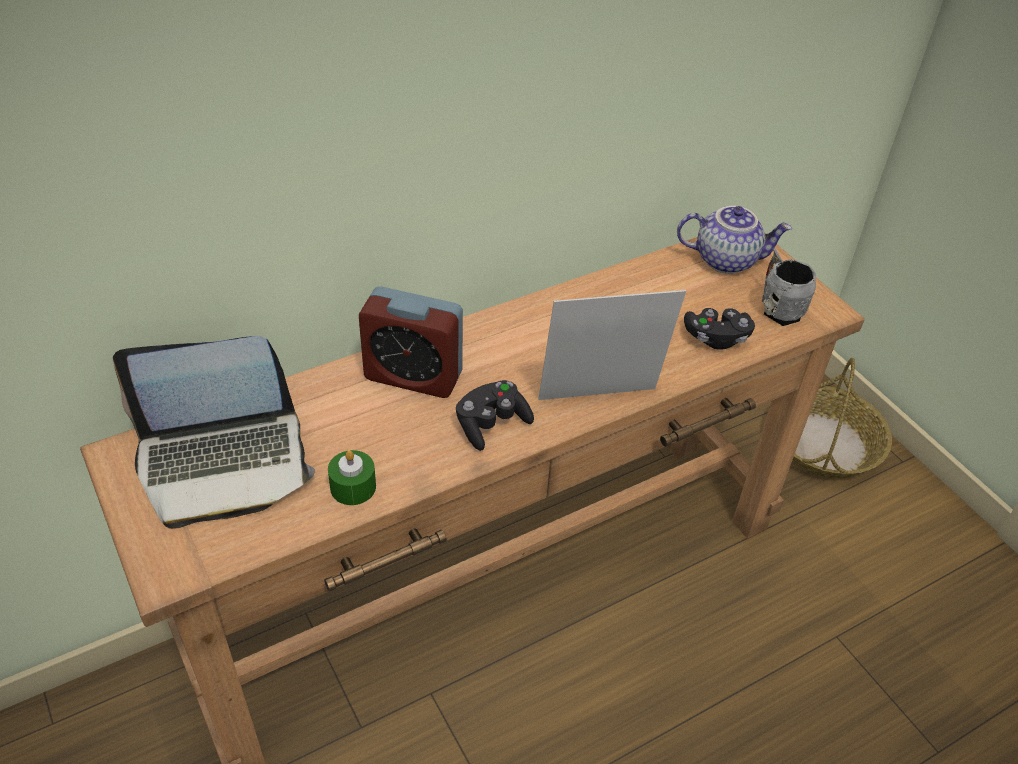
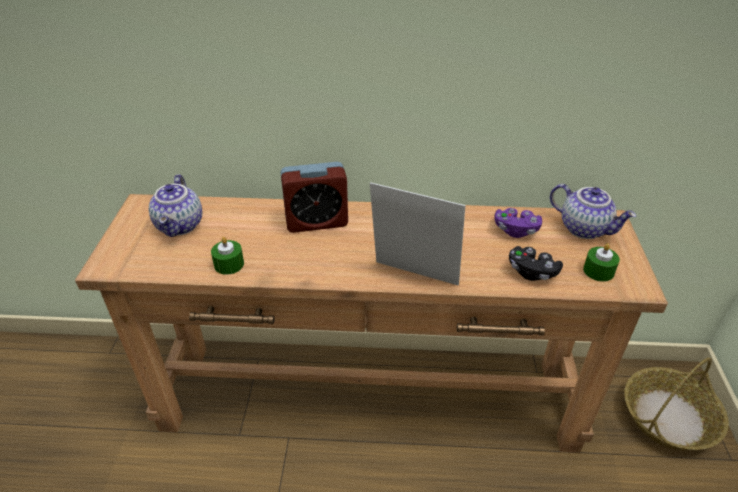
camera: 35 degrees right, 5 degrees down
(223, 462) = (181, 226): laptop -> teapot
(413, 376) = (316, 222): alarm clock -> alarm clock turned 60 degrees counterclockwise
(491, 424) = (335, 264): black game controller -> none
(658, 291) = (515, 230): none -> purple game controller
(778, 308) = (598, 271): grey mug -> green candle

